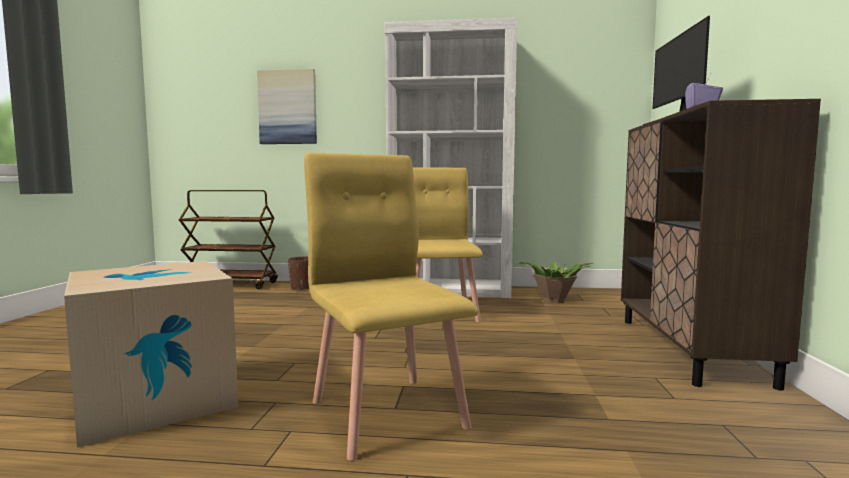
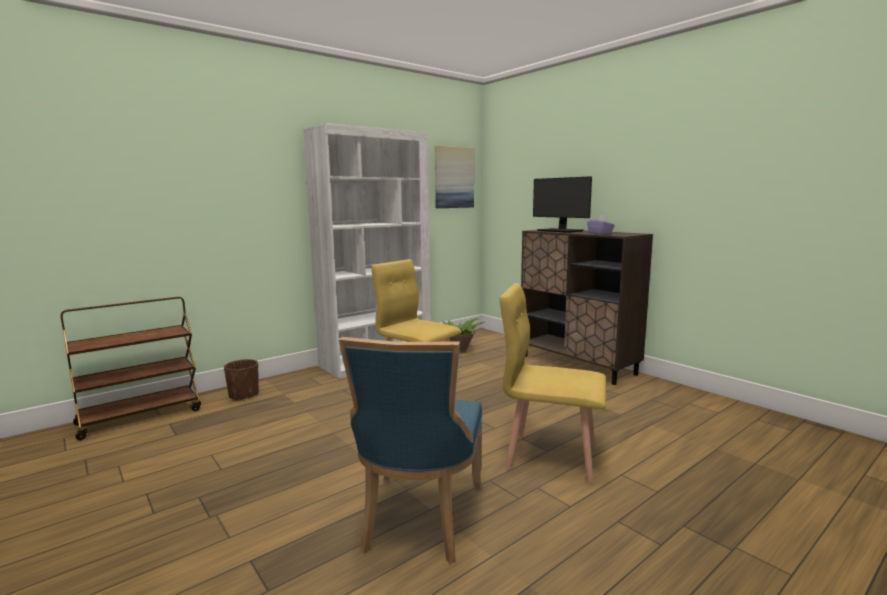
camera: 45 degrees left, 5 degrees up
(156, 399) = (419, 519): cardboard box -> blue chair
(287, 107) = (185, 195): picture -> picture (453, 177)

